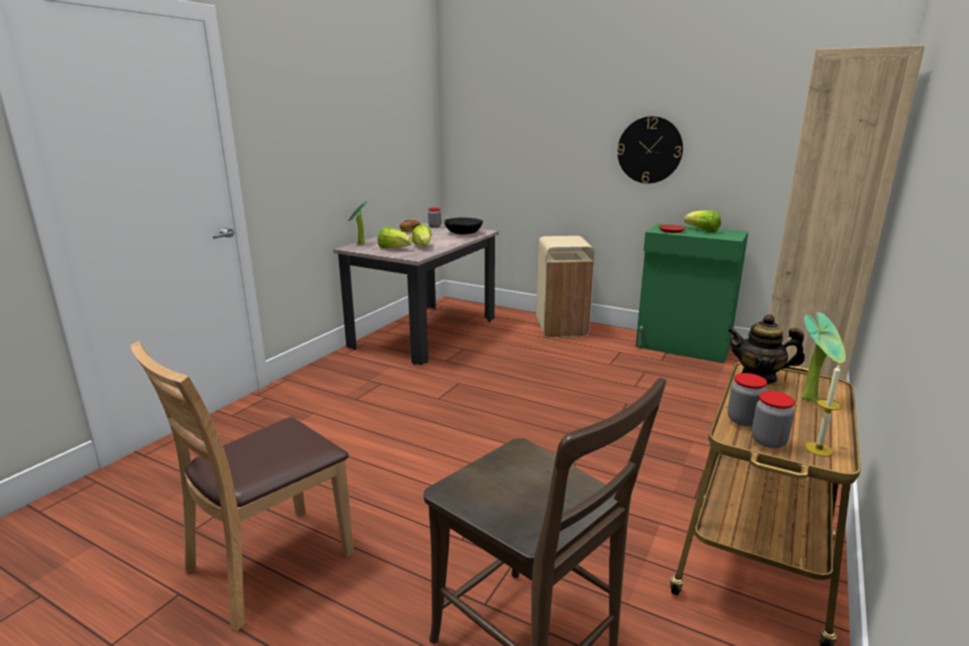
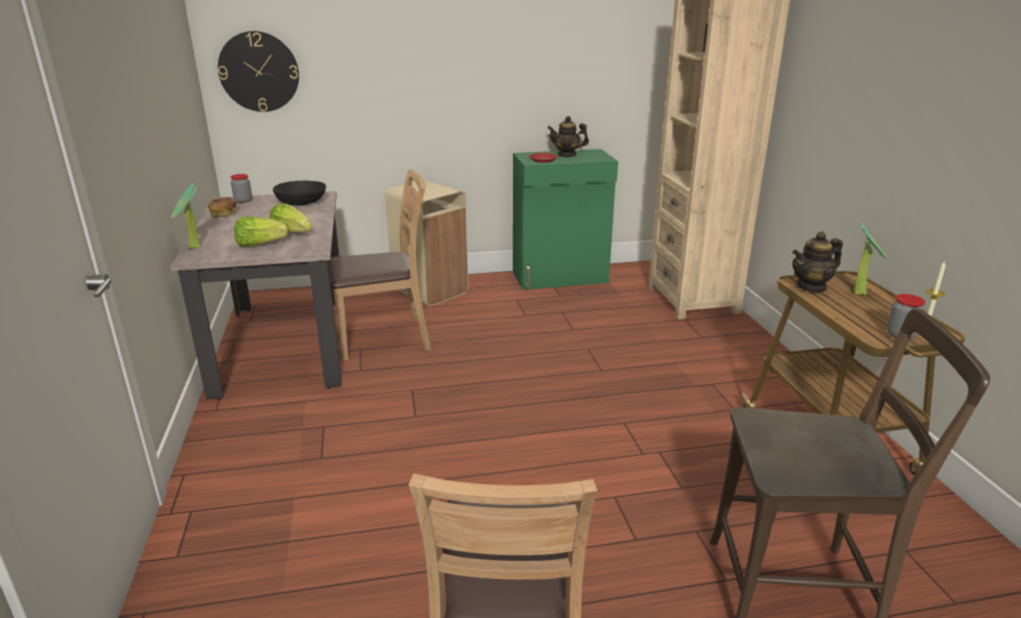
camera: 40 degrees left, 5 degrees up
(487, 348) = (385, 339): none -> brown chair
(649, 150) = (495, 73): wall clock -> wall clock (259, 72)
(702, 230) = (567, 155): lettuce -> teapot
(743, 420) = (864, 325): jar -> none

